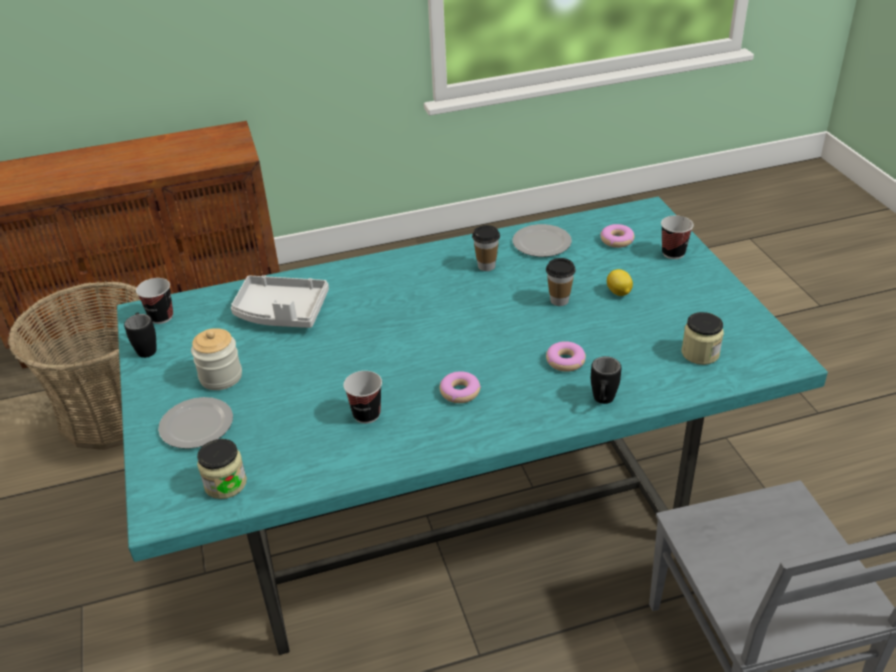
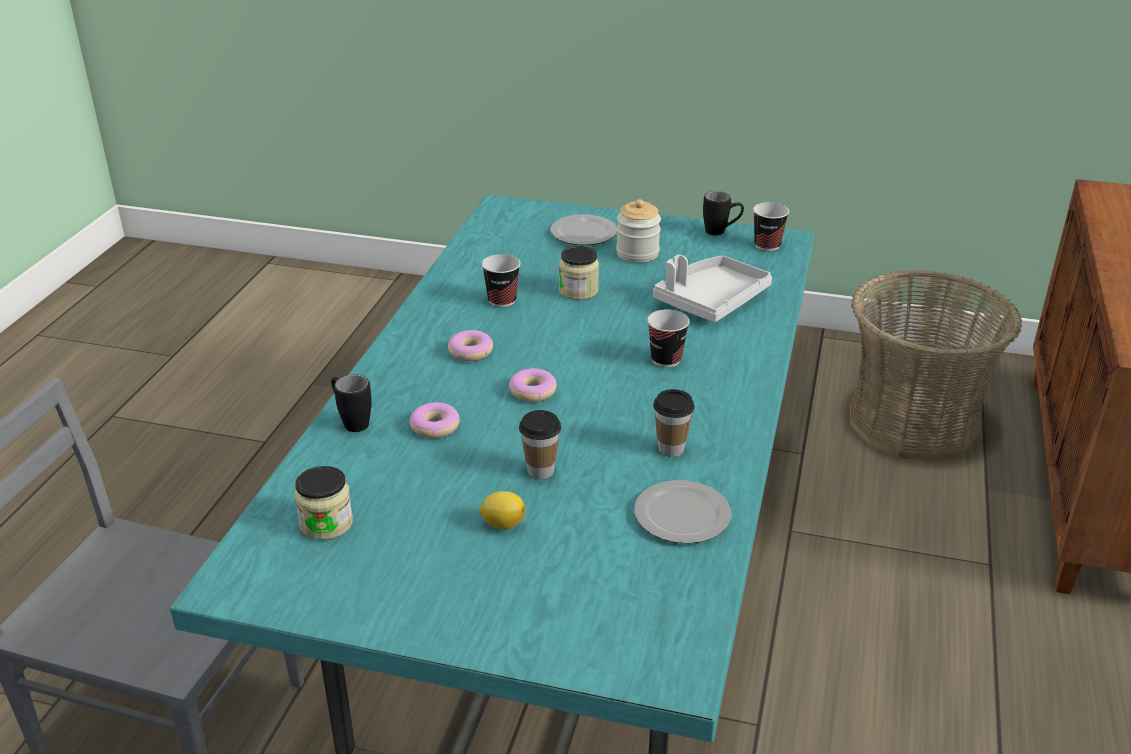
camera: 120 degrees right, 5 degrees down
(225, 484) = (500, 231): jar -> jar (578, 291)
(616, 240) = (622, 588): donut -> donut (533, 391)
(673, 253) = (533, 627): cup -> cup (666, 359)

